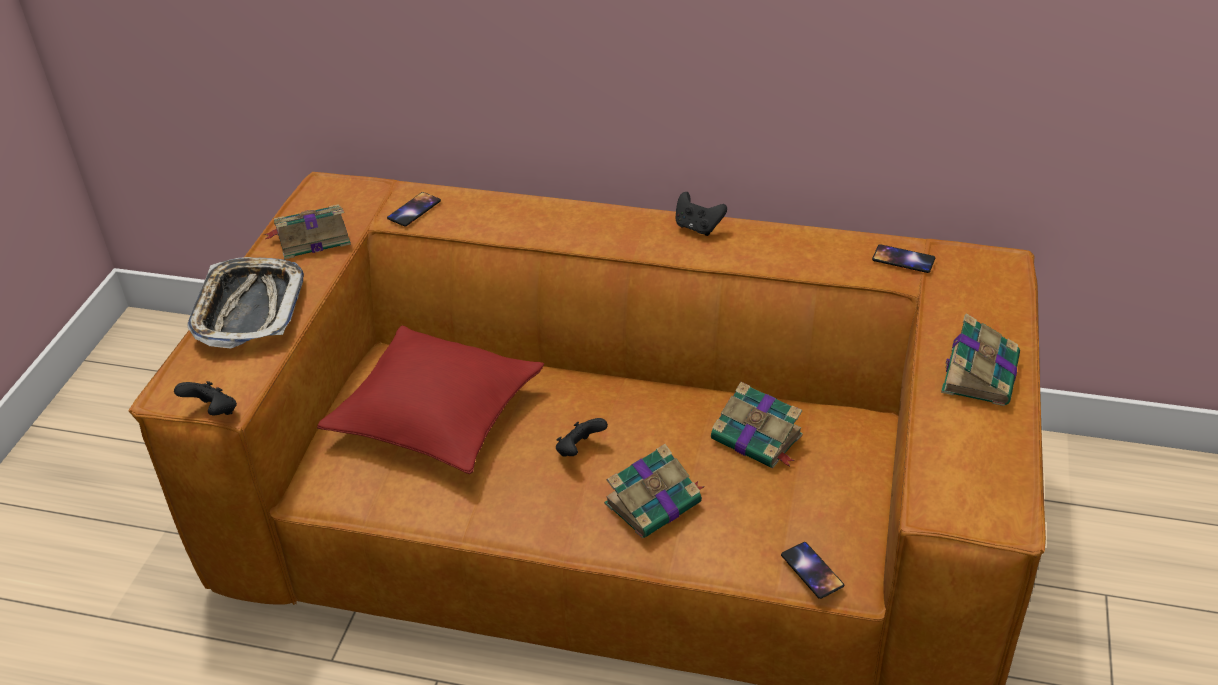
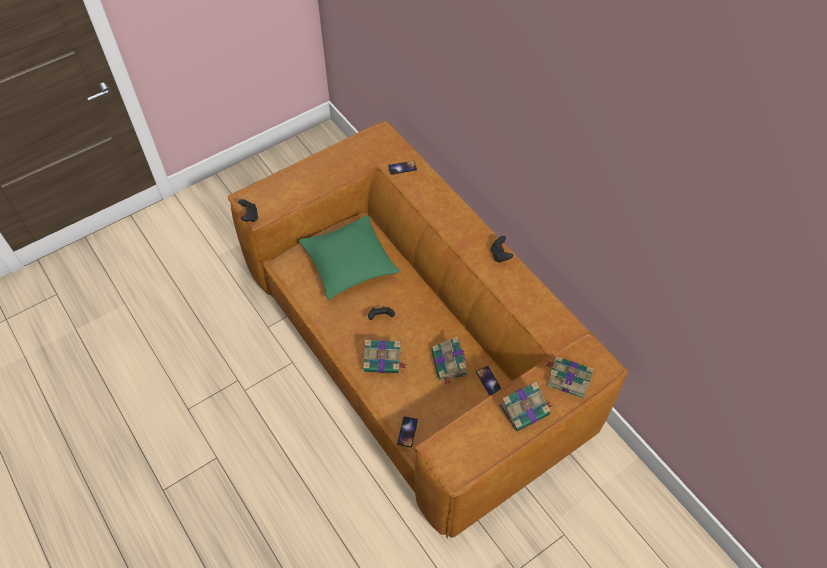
camera: 40 degrees right, 15 degrees up
(248, 309) = (301, 177): tray -> none
(310, 237) = (353, 156): book -> book (568, 378)
(436, 414) = (349, 263): red pillow -> green pillow
(903, 259) = (564, 334): phone -> phone (488, 380)

